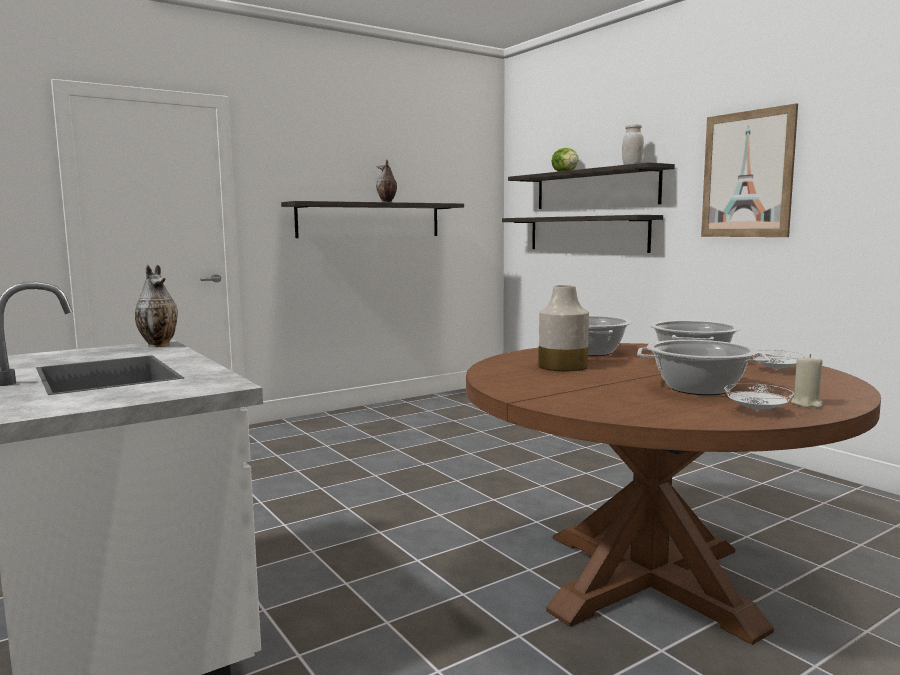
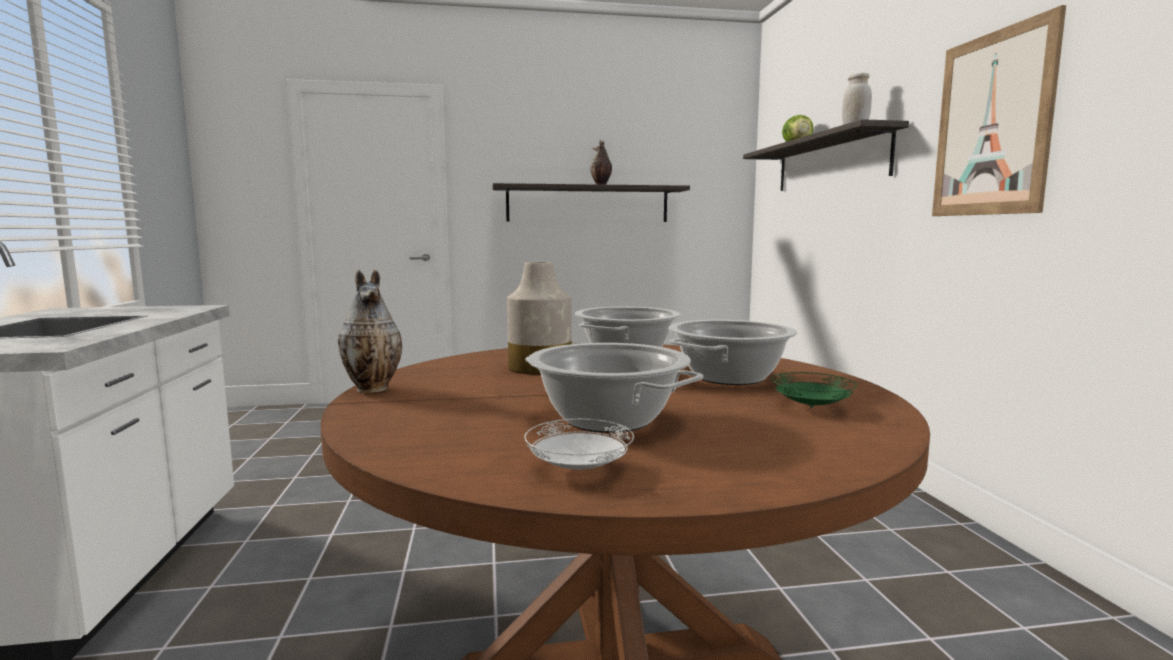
camera: 25 degrees right, 0 degrees up
(159, 345) = (195, 308): vase -> vase (374, 388)
(586, 233) = (820, 217): shelf -> none
(775, 370) = (811, 407): white plate -> green plate
(806, 404) = (697, 472): beige candle -> none

